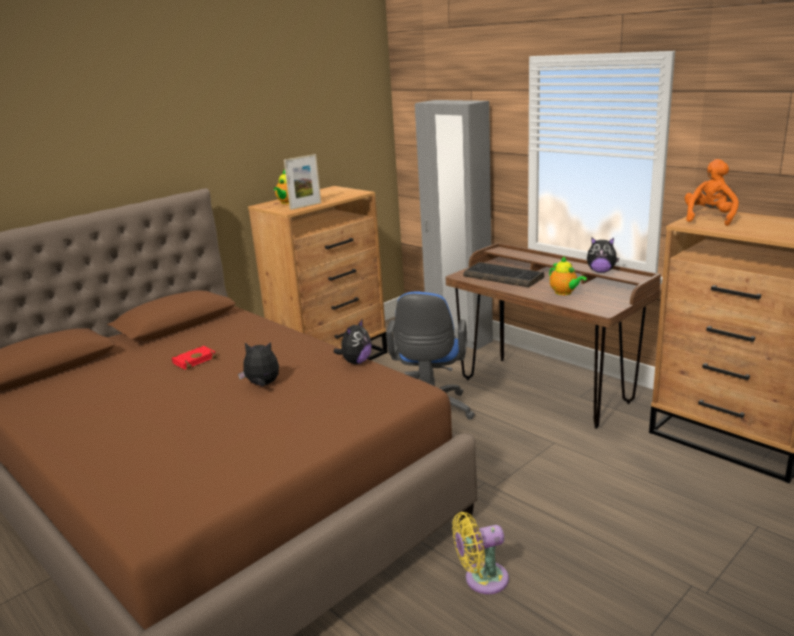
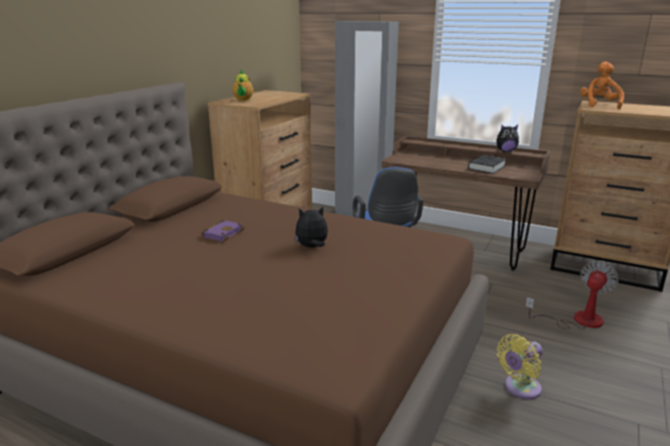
camera: 20 degrees left, 0 degrees up
(194, 360) = (222, 233): red book -> purple book
(305, 206) = (265, 102): picture frame -> none
(356, 362) = (375, 224): plush toy -> none
(504, 277) = (428, 159): keyboard -> none
(564, 293) = (486, 167): teapot -> black book
(628, 506) = (577, 320): none -> fan

